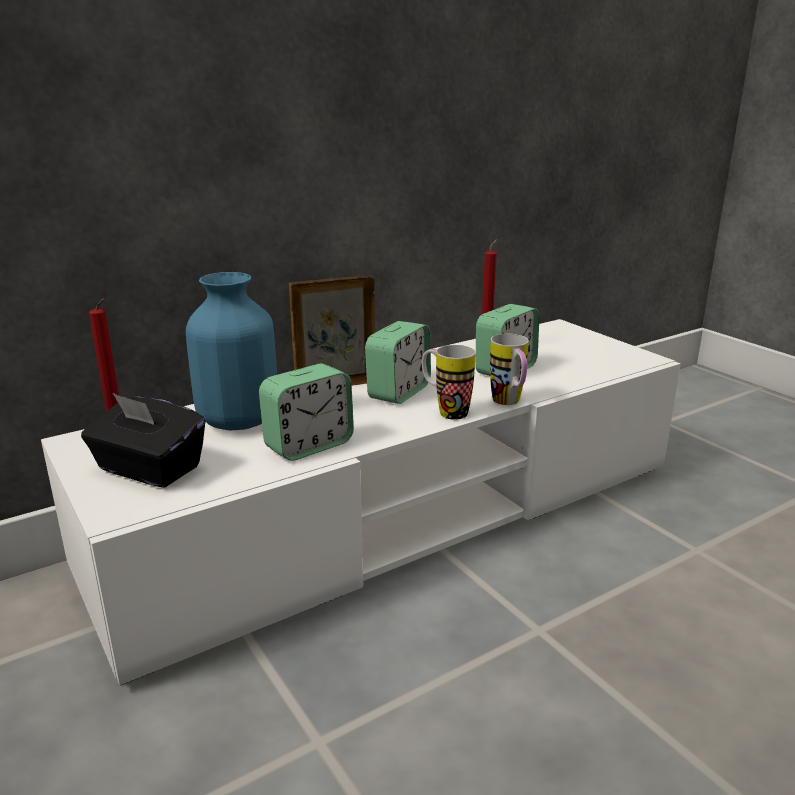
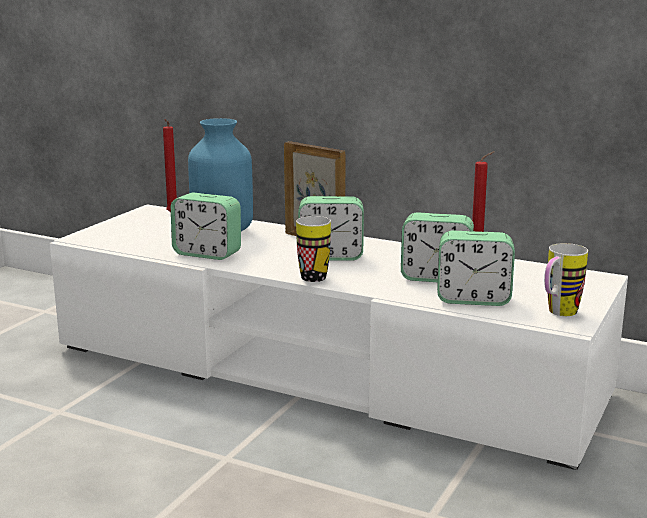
camera: 60 degrees right, 5 degrees down
(148, 469) = (134, 231): black tissue box -> none
(509, 403) = (361, 290): mug -> mug (558, 314)
(571, 372) = (473, 299): none -> alarm clock

